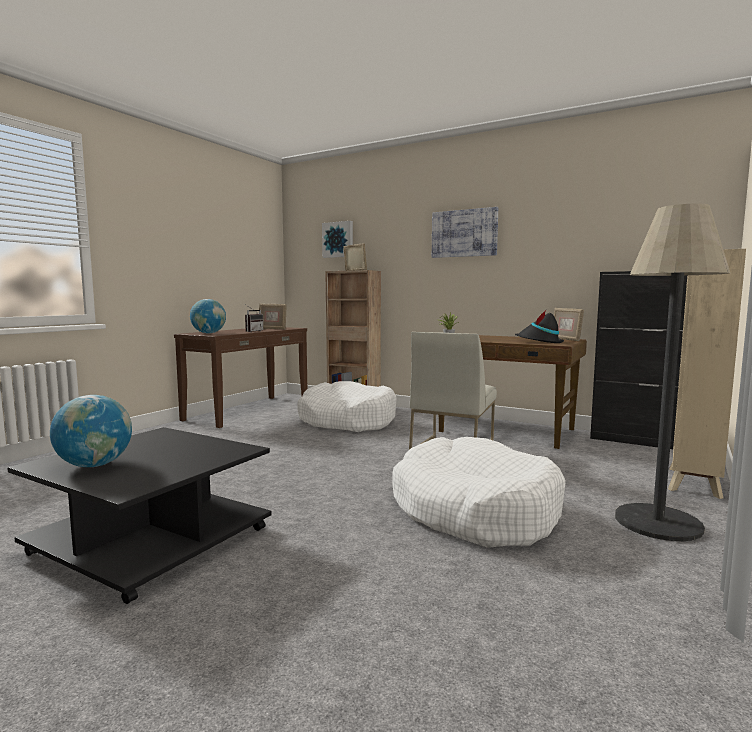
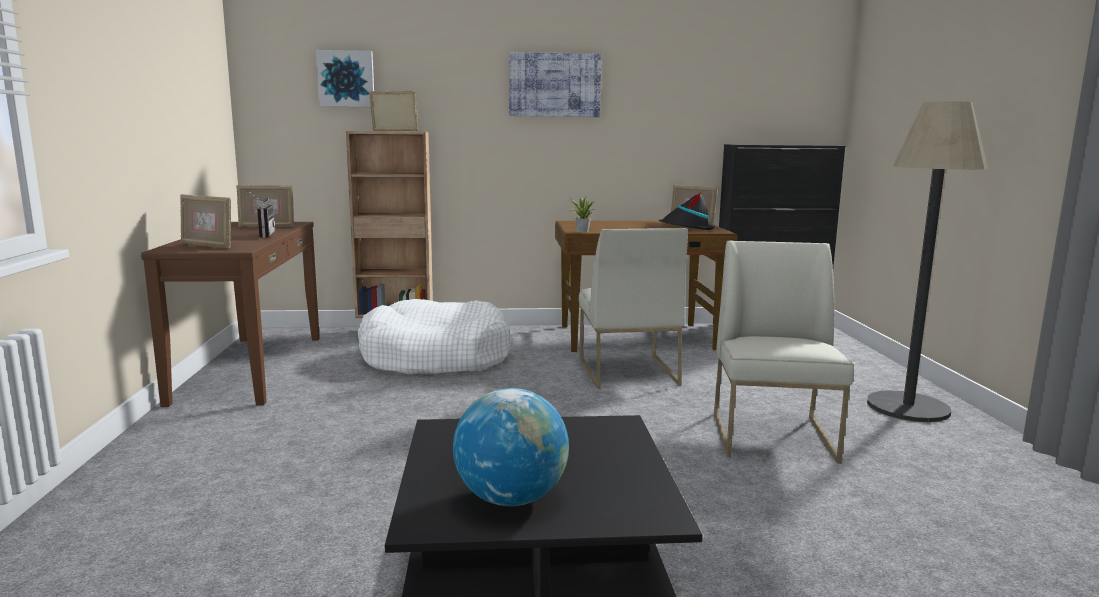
camera: 35 degrees left, 5 degrees up
(209, 333) = (207, 246): globe -> picture frame
(474, 510) = (773, 436): white dog bed -> white chair
(693, 483) = (868, 363): beige bookcase -> none

